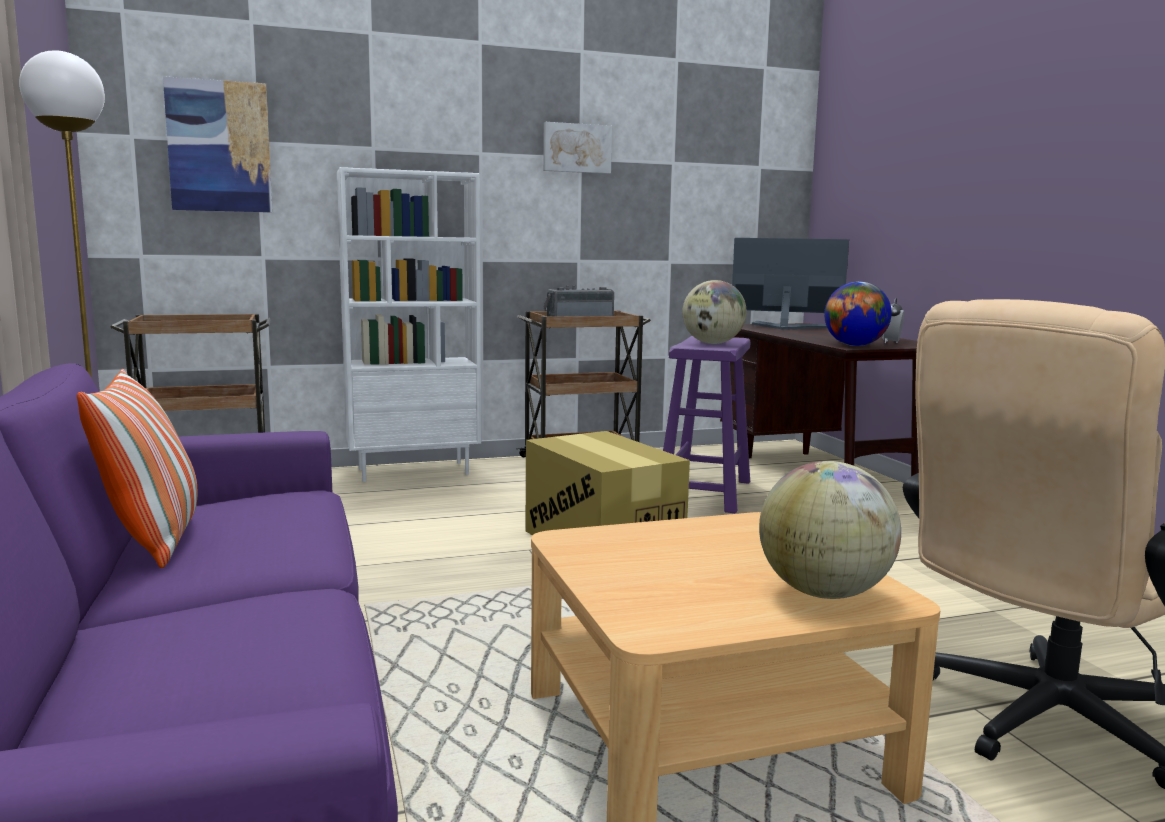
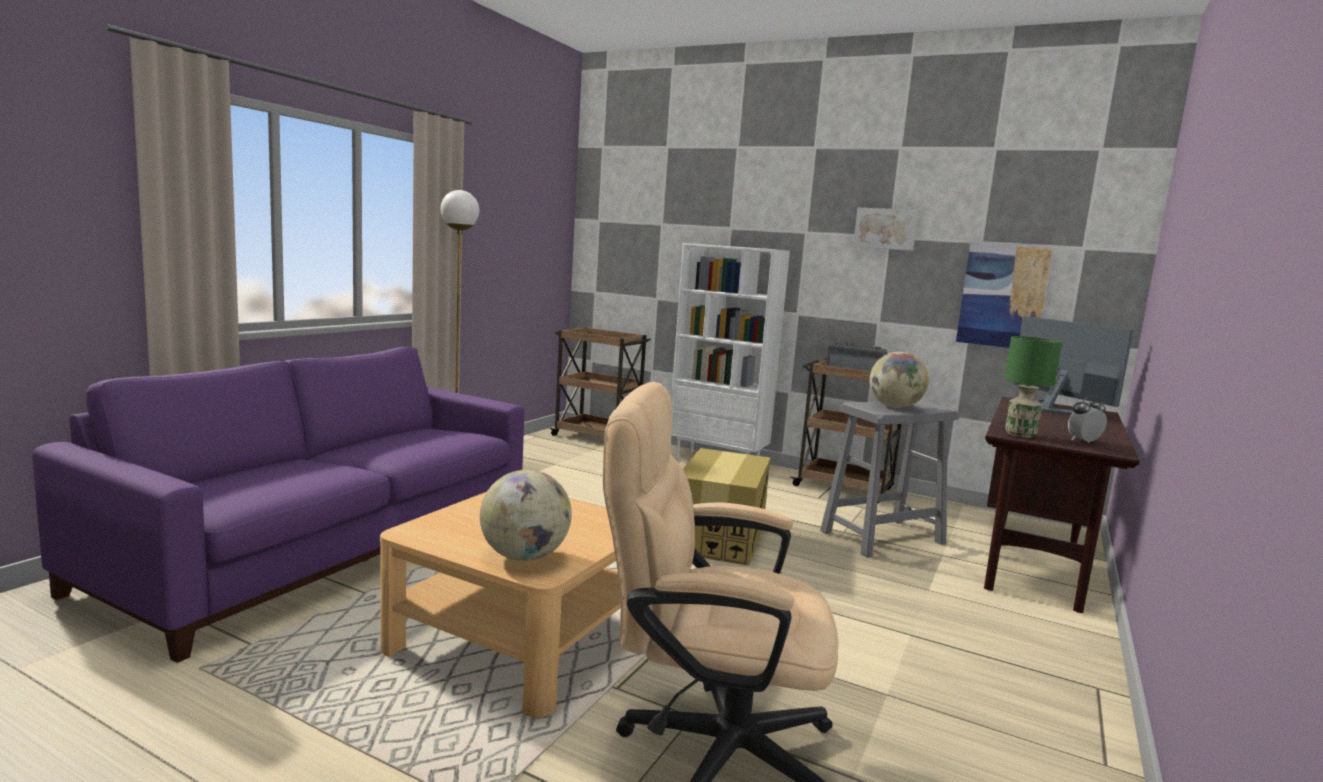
camera: 45 degrees right, 0 degrees up
(154, 540) = (388, 437): pillow -> none
(219, 146) = (640, 227): picture -> picture (1002, 296)
(705, 492) = (883, 537): purple stool -> grey stool
(855, 345) = (1019, 435): globe -> green table lamp

